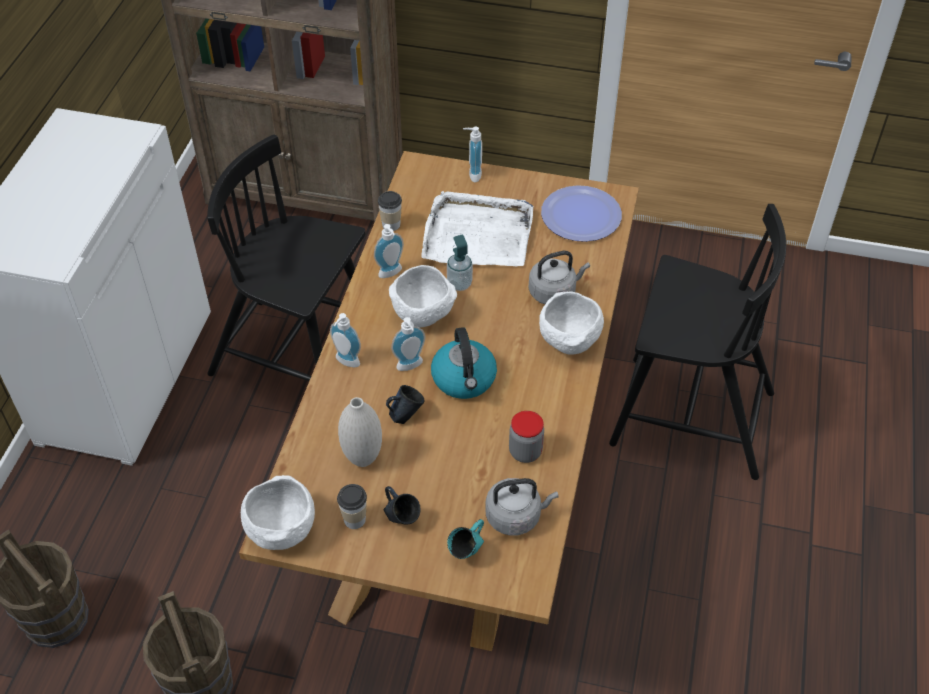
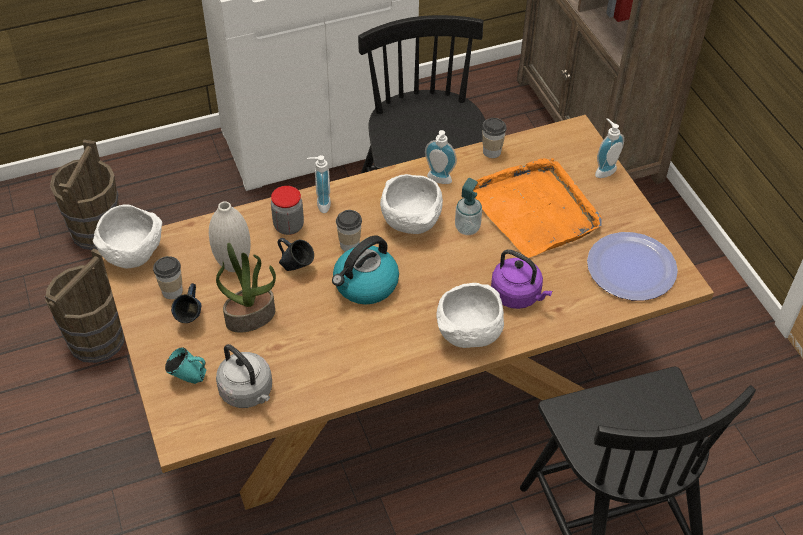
camera: 55 degrees right, 0 degrees up
(411, 367) = (349, 244): soap dispenser -> cup
(433, 474) = (251, 316): none -> potted plant
(477, 234) = (535, 210): white tray -> orange tray
(525, 452) = (320, 365): jar -> jar (288, 226)
(554, 292) = (518, 295): grey kettle -> purple kettle

